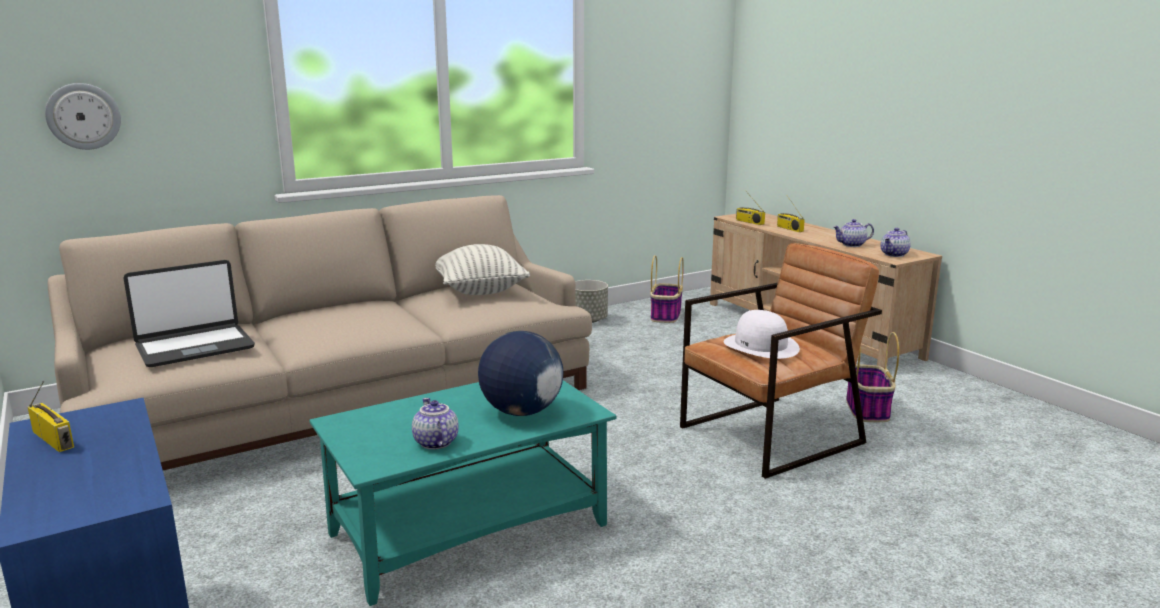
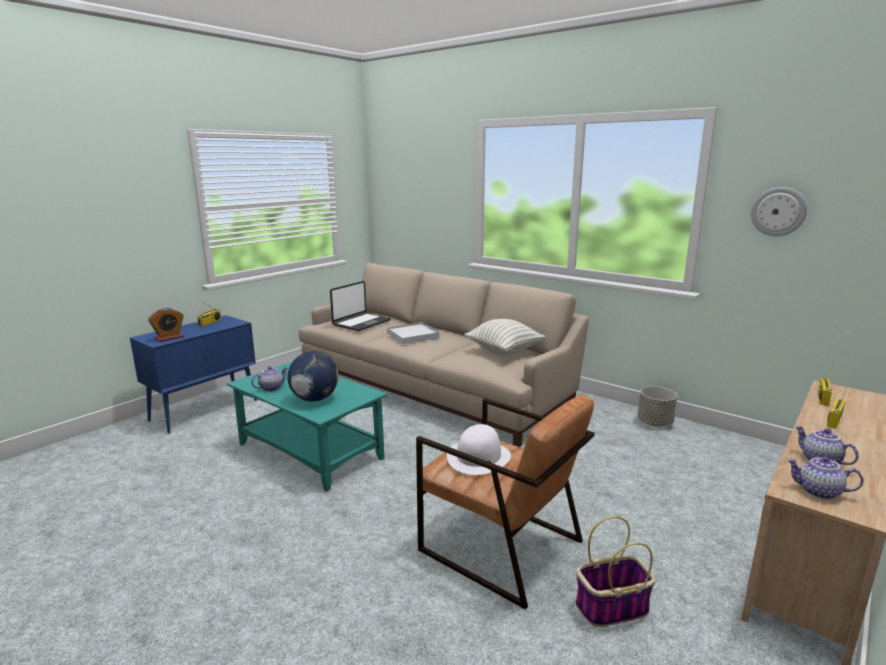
camera: 70 degrees right, 0 degrees up
(83, 116) = (404, 208): wall clock -> wall clock (778, 211)
(116, 486) = (169, 338): none -> alarm clock
(195, 347) = (361, 323): laptop -> laptop turned 90 degrees counterclockwise
(337, 322) = (412, 335): none -> white tray
(665, 316) = (719, 454): basket -> none

